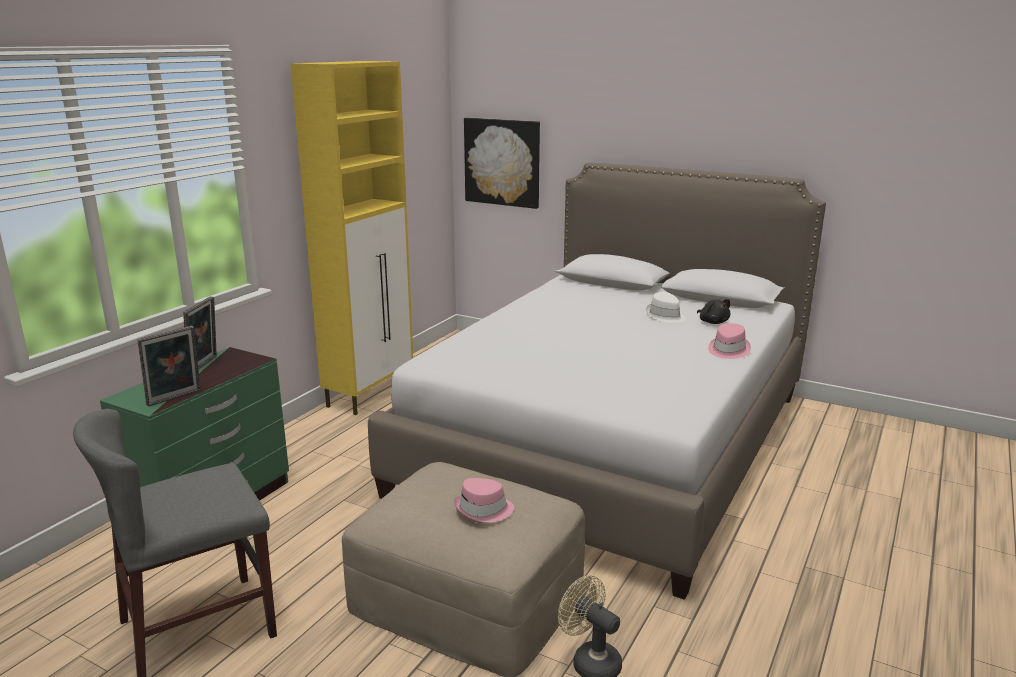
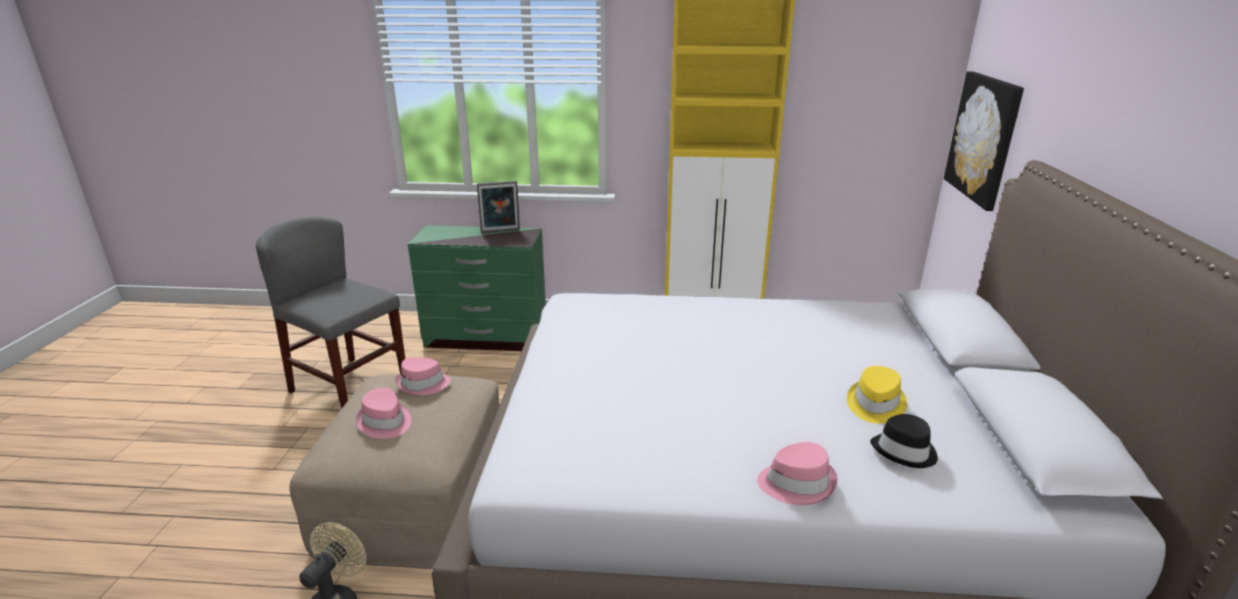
camera: 65 degrees right, 5 degrees up
(175, 398) = (438, 241): picture frame -> none
(431, 484) = (423, 384): none -> pink hat
(665, 316) = (874, 404): white hat -> yellow hat
(713, 322) = (905, 451): black plush toy -> black hat

